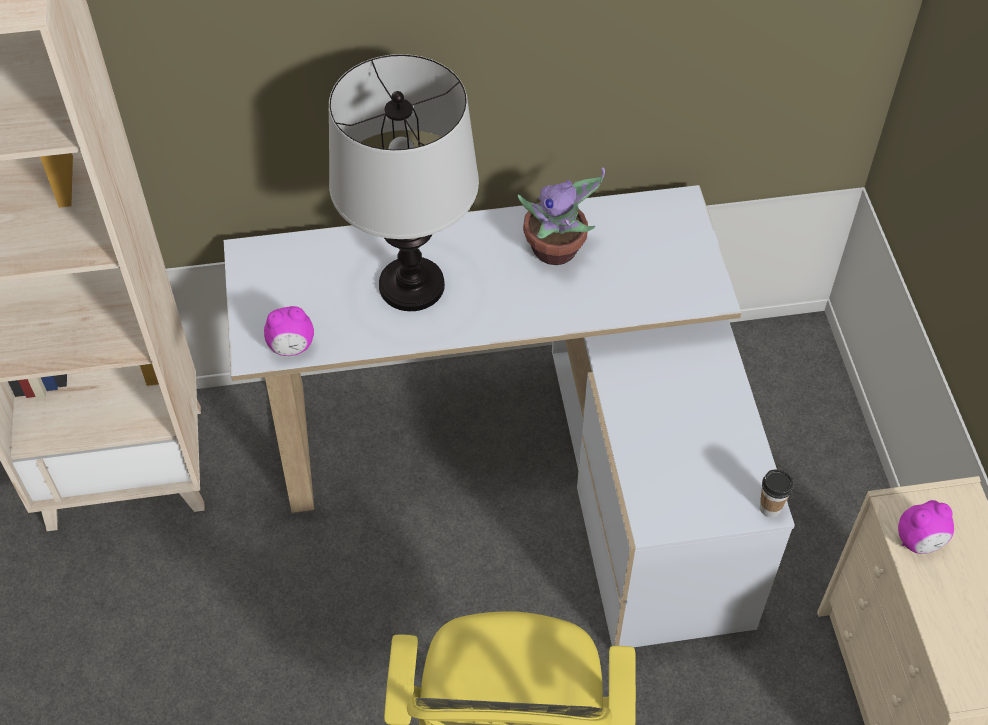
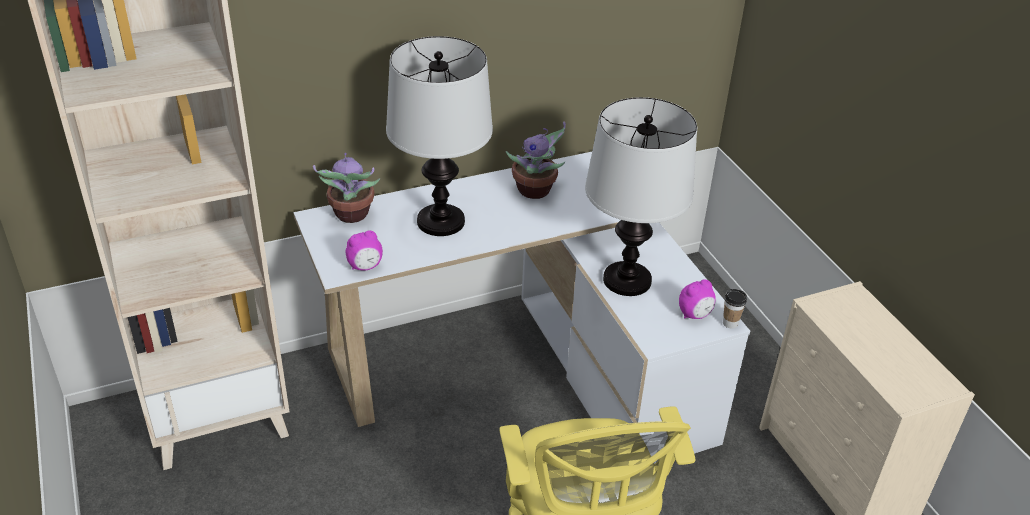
camera: 15 degrees left, 15 degrees down
(296, 256) = (351, 215): none -> potted plant
(649, 411) = (627, 280): none -> table lamp
(919, 541) = (838, 322): alarm clock -> alarm clock (694, 315)

